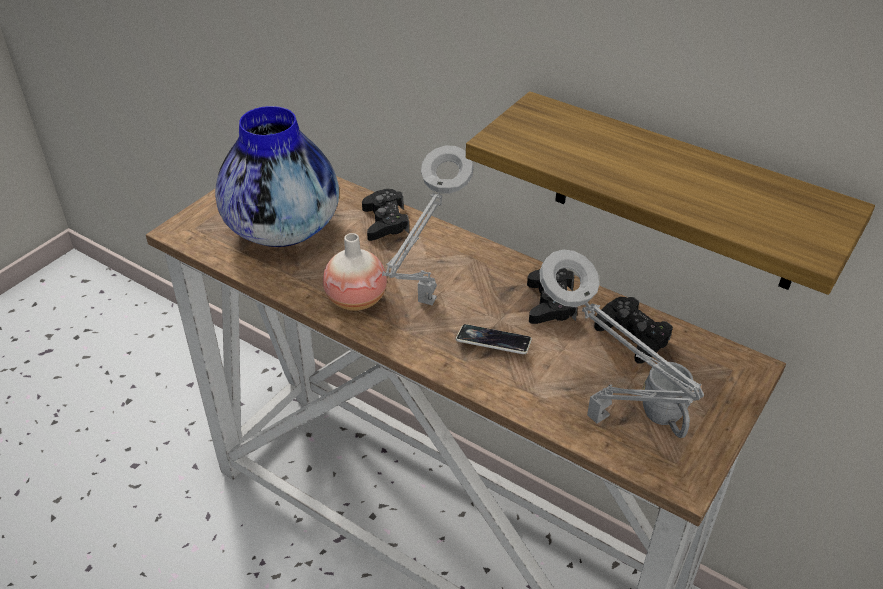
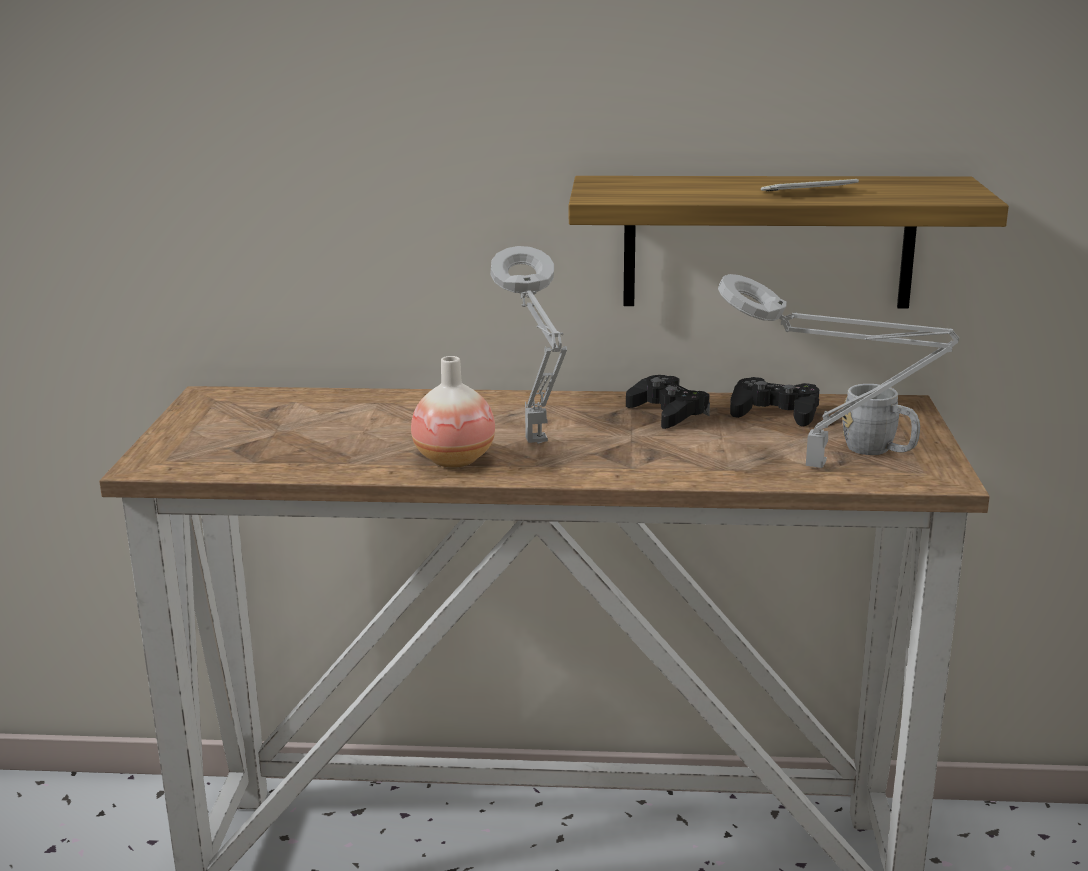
camera: 30 degrees left, 20 degrees down
(283, 229) = (289, 435): vase -> none
(385, 222) = (409, 403): black game controller -> none
(493, 342) = (647, 449): phone -> phone (808, 192)

